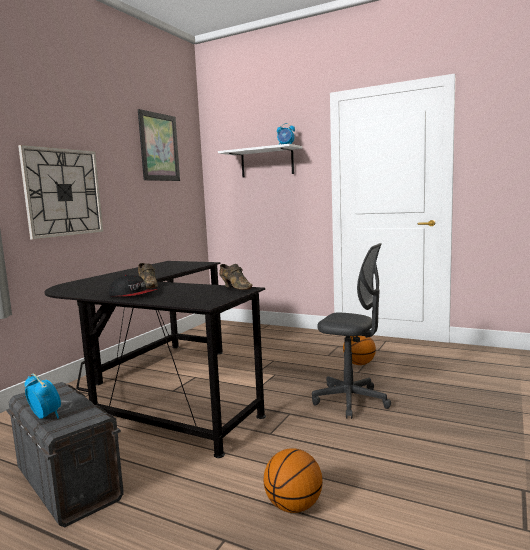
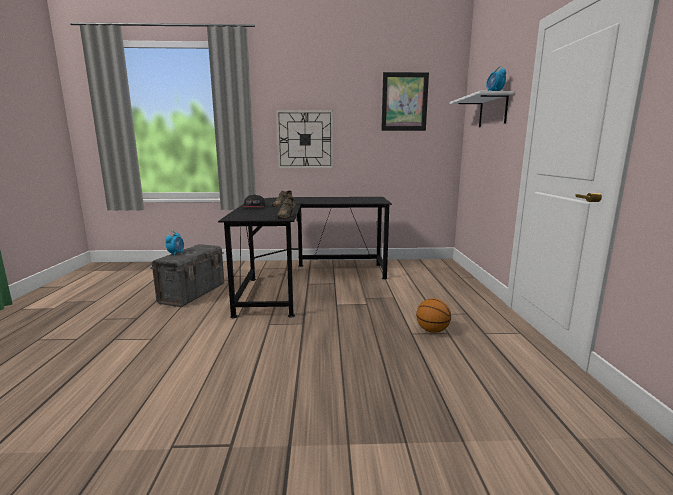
camera: 60 degrees right, 5 degrees up
(293, 506) = (185, 349): basketball -> none
(350, 401) = (344, 341): grey office chair -> none

